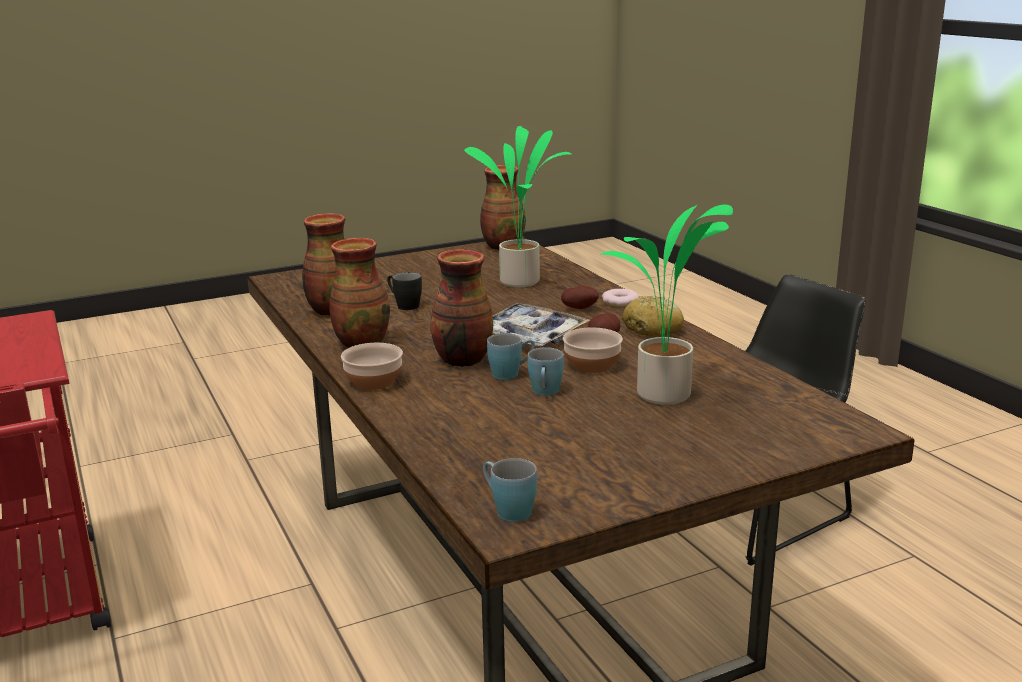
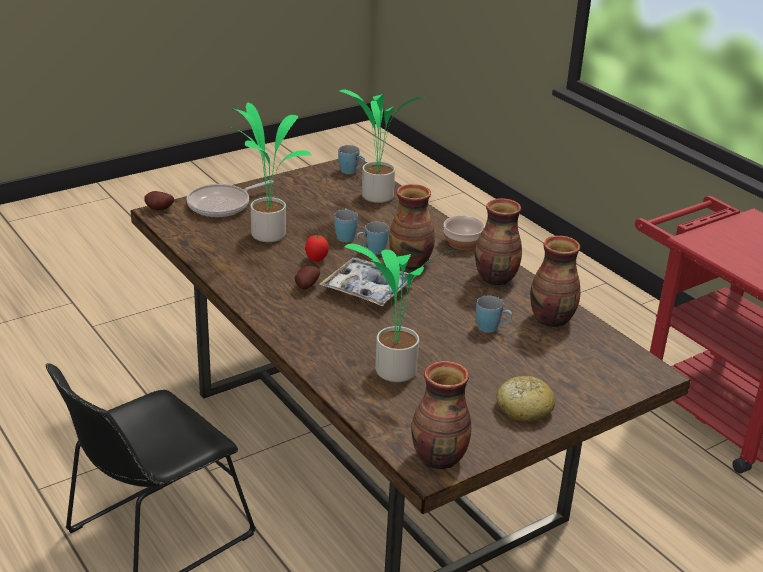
camera: 170 degrees right, 10 degrees up
(404, 305) = (492, 328): black mug -> blue mug
(477, 452) = (375, 197): none -> potted plant
(580, 308) = (329, 326): potato -> potato (159, 210)
(591, 365) = (316, 259): bowl -> tomato
(620, 302) = (292, 337): donut -> none
(653, 329) = (266, 299): bread -> bread (523, 408)
(755, 442) = (222, 205): none -> frying pan

